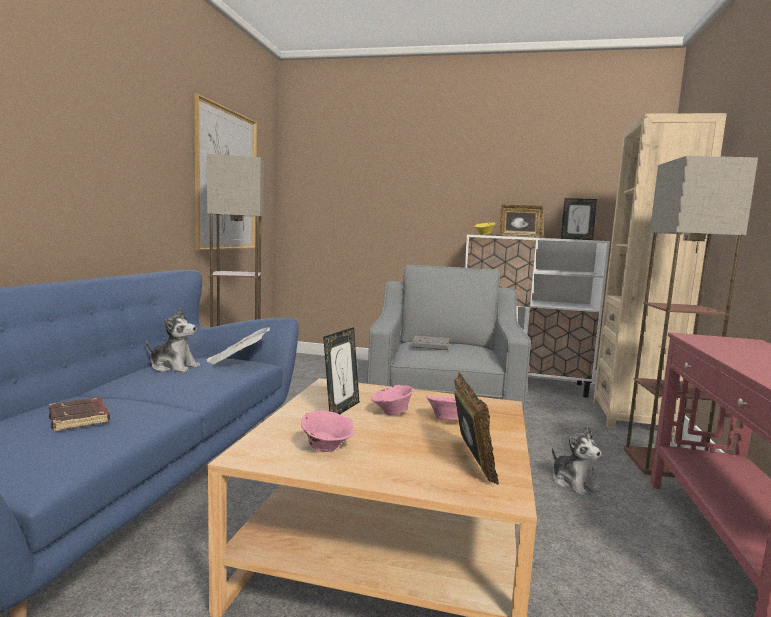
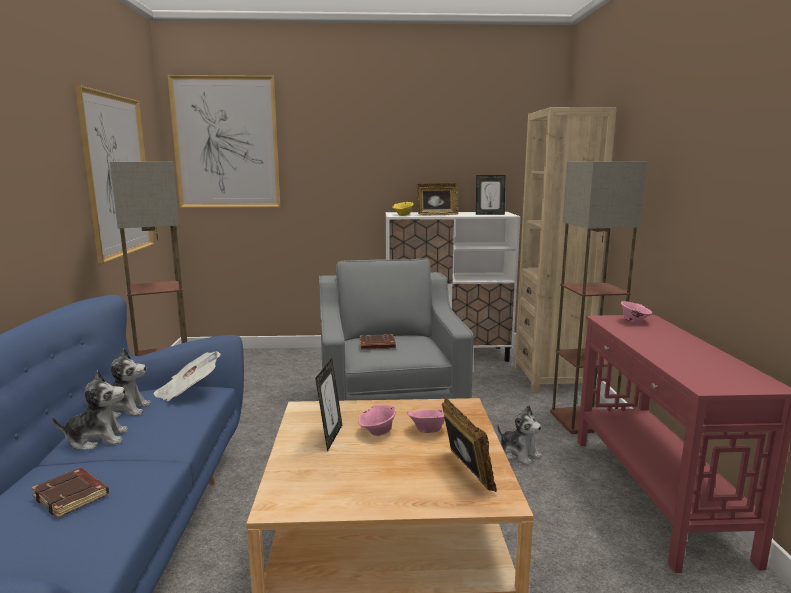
camera: 15 degrees left, 5 degrees up
(136, 384) = (97, 439): none -> plush toy
(327, 448) = (342, 483): pink bowl -> pink bowl (634, 321)
(330, 165) = (226, 143): none -> picture
(430, 346) = (377, 345): grey book -> brown book

